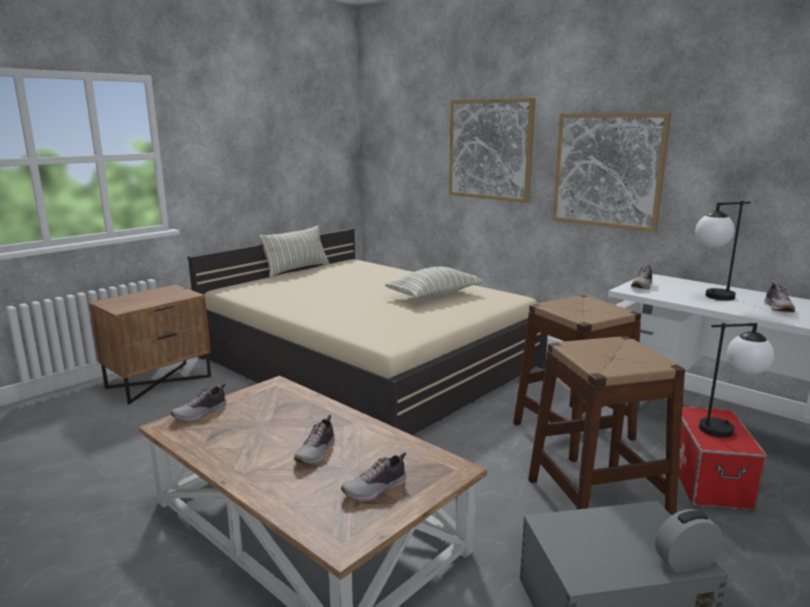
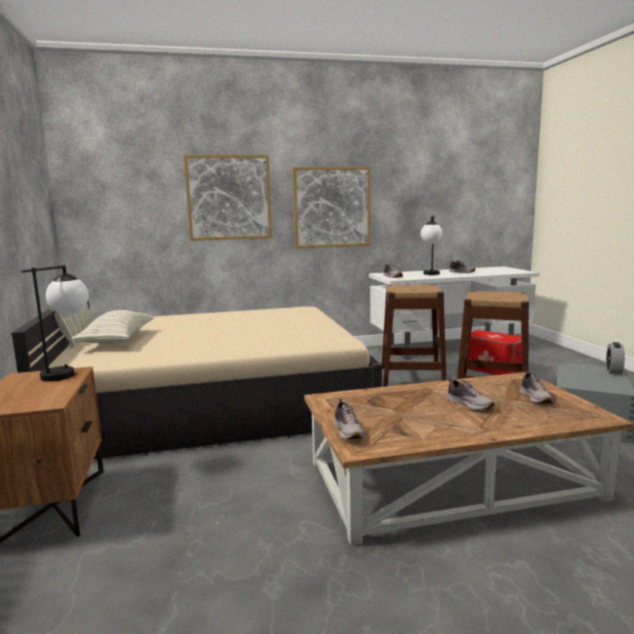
camera: 55 degrees left, 5 degrees down
(434, 296) = (262, 319): pillow -> pillow (117, 341)
(728, 429) = (497, 335): table lamp -> table lamp (69, 372)

